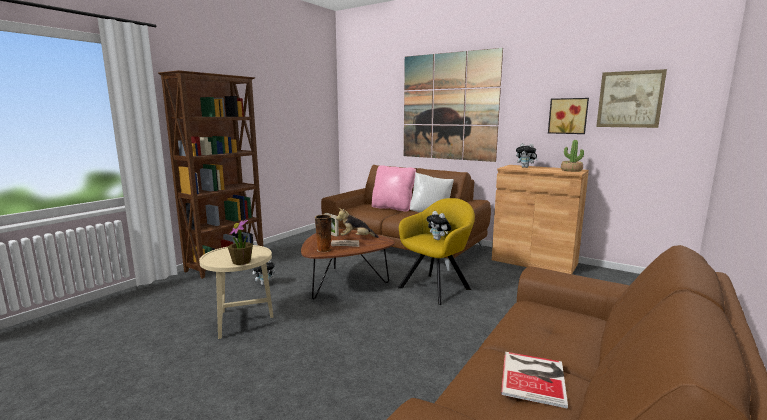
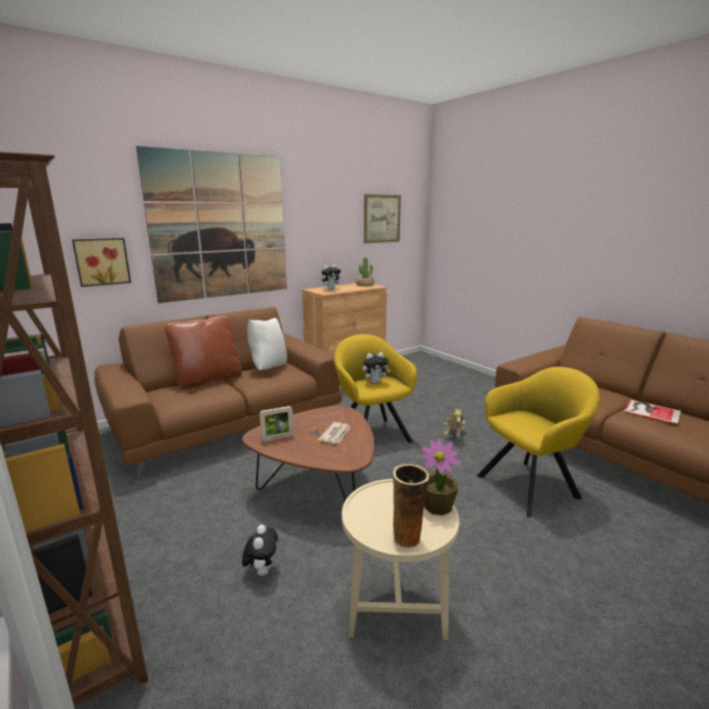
camera: 70 degrees left, 5 degrees up
(324, 250) = (348, 452): vase -> vase (408, 538)
(356, 238) = (312, 424): plush toy -> plush toy (454, 434)
(393, 208) = (208, 379): pink pillow -> brown pillow
(411, 369) = (531, 485): none -> yellow armchair
(568, 116) = (343, 234): picture -> picture (102, 261)

